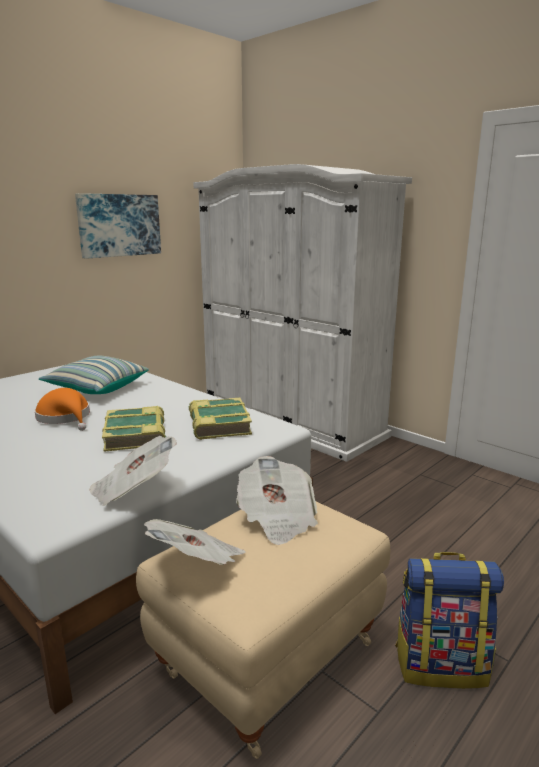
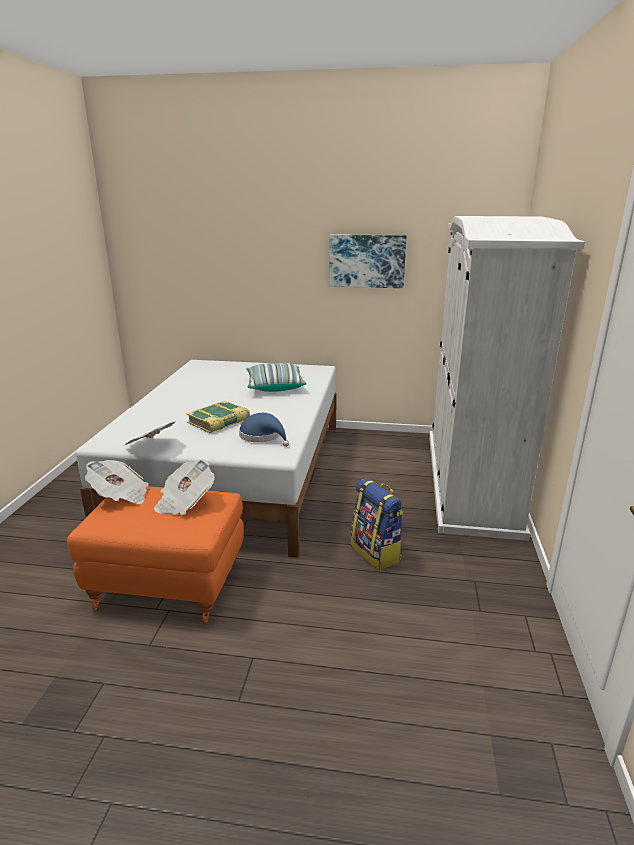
camera: 55 degrees right, 5 degrees up
(65, 417) = (221, 397): orange hat -> none
(218, 424) = (263, 436): book -> blue hat
(268, 653) = (170, 583): beige ottoman -> orange ottoman
(441, 664) = (209, 663): backpack -> backpack (376, 552)

